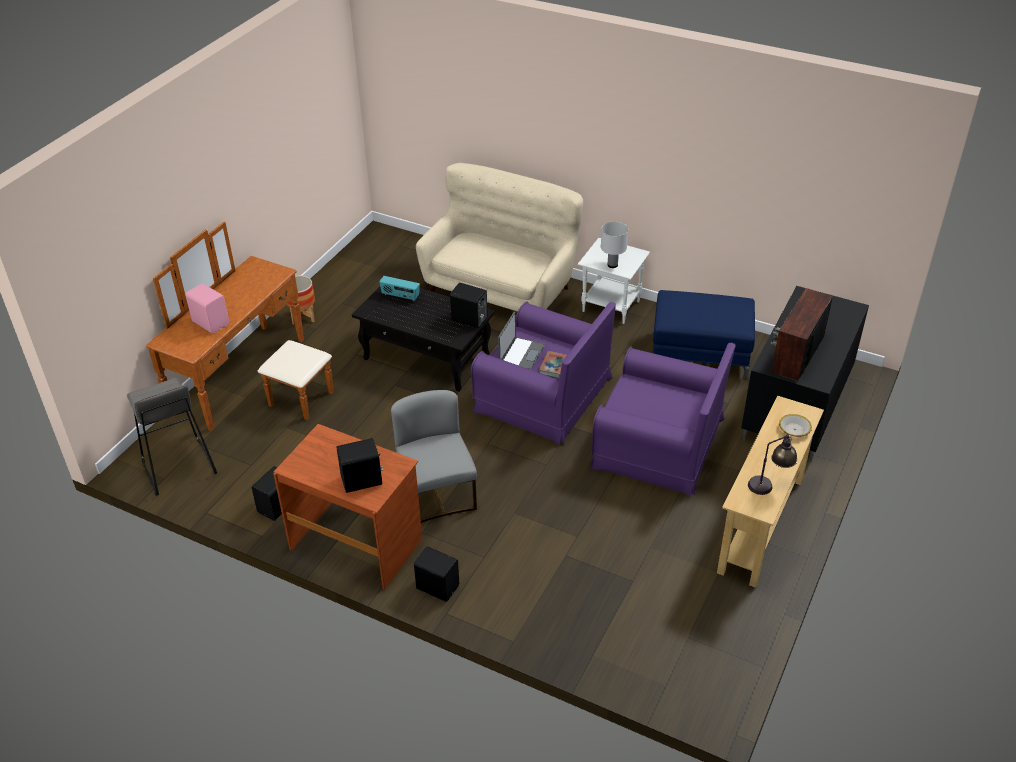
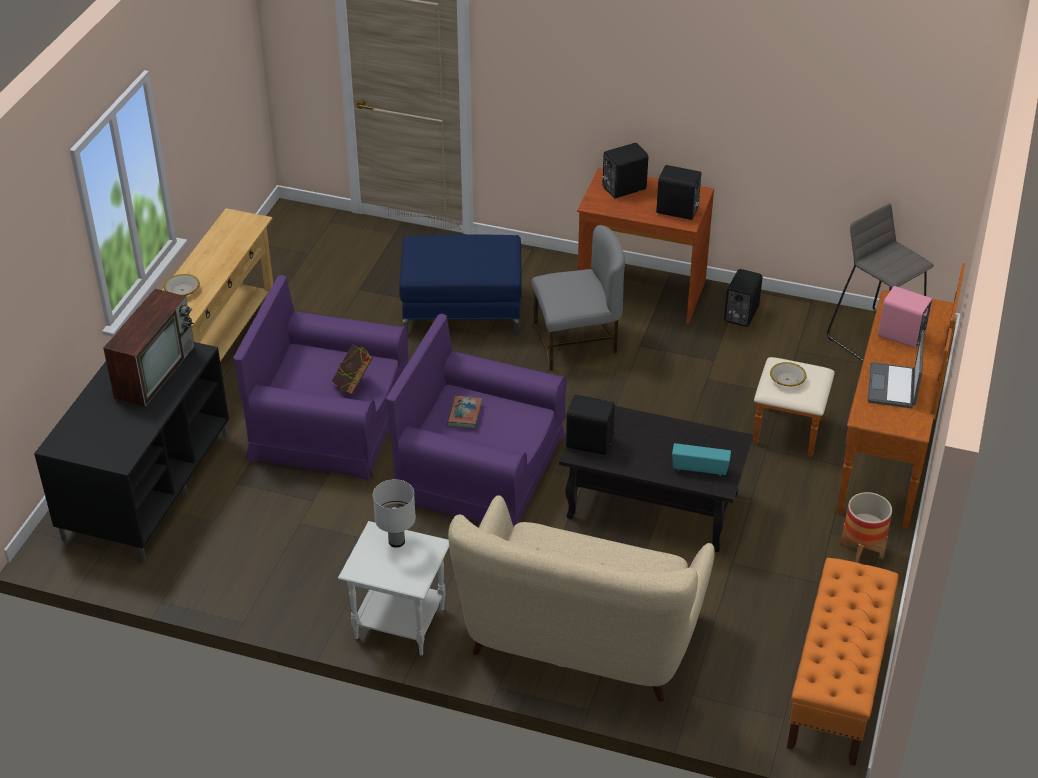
camera: 170 degrees right, 0 degrees up
(300, 358) = (787, 379): none -> bowl
(363, 255) = (837, 686): none -> orange bench
(436, 494) = (576, 343): grey chair -> grey chair turned 75 degrees counterclockwise
(437, 586) = (547, 267): black speaker -> black speaker (677, 211)
(521, 354) = (510, 424): laptop -> laptop (893, 387)
(639, 399) = (353, 385): none -> book
(699, 355) = (267, 551): blue ottoman -> blue ottoman (462, 310)
(769, 485) = (222, 238): table lamp -> none

